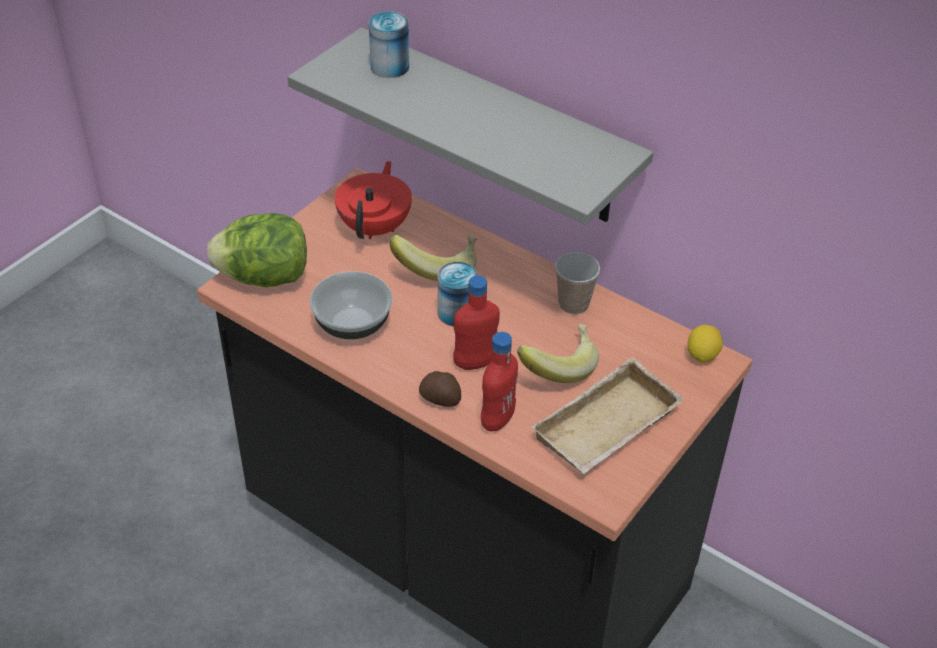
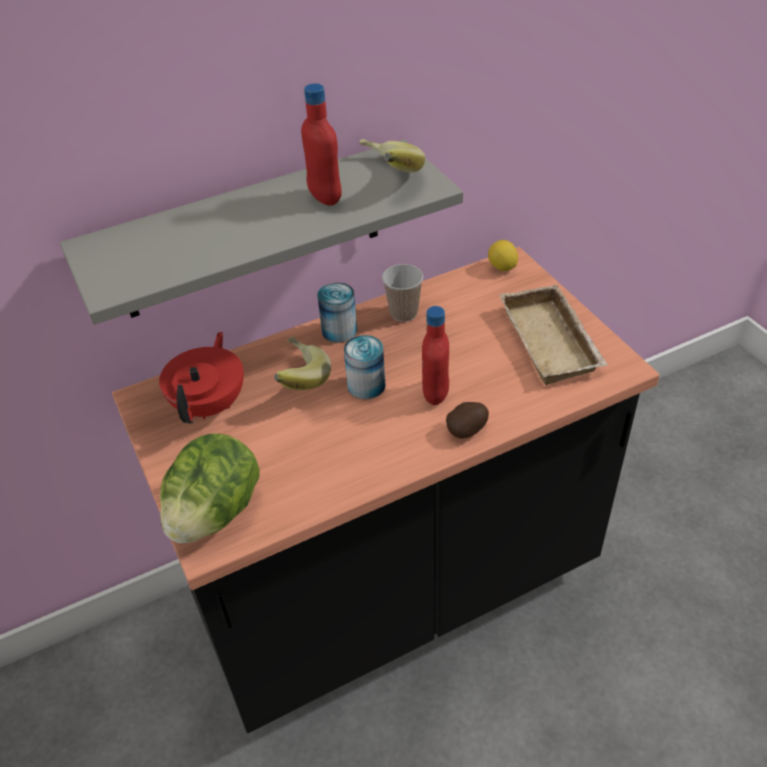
camera: 60 degrees left, 0 degrees up
(351, 325) = (332, 463): bowl -> none
(375, 227) = (210, 404): red teapot -> red teapot turned 60 degrees clockwise
(389, 67) = (149, 240): can -> can (339, 330)
(497, 419) = (510, 401): red bottle -> red bottle (325, 197)
(557, 366) = (468, 346): banana -> banana (386, 176)

